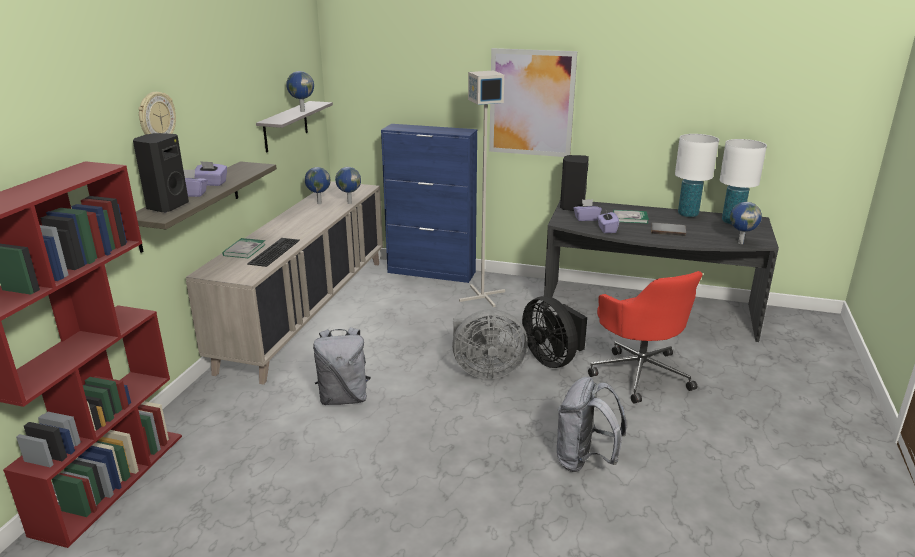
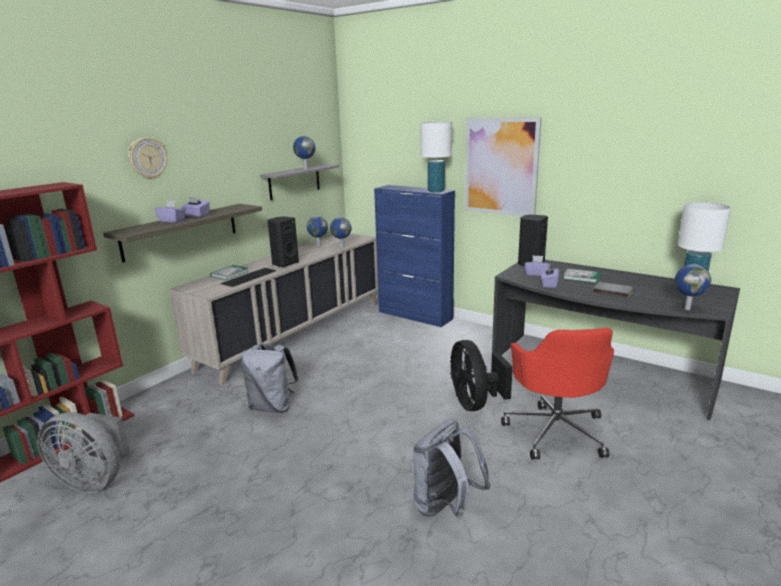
camera: 20 degrees right, 5 degrees down
(166, 206) = (143, 227): black speaker -> black speaker (285, 263)
(481, 296) = (445, 339): grey floor lamp -> none
(485, 371) = (406, 404): grey fan -> grey fan (94, 480)
(688, 214) = (646, 278): white table lamp -> white table lamp (436, 191)

